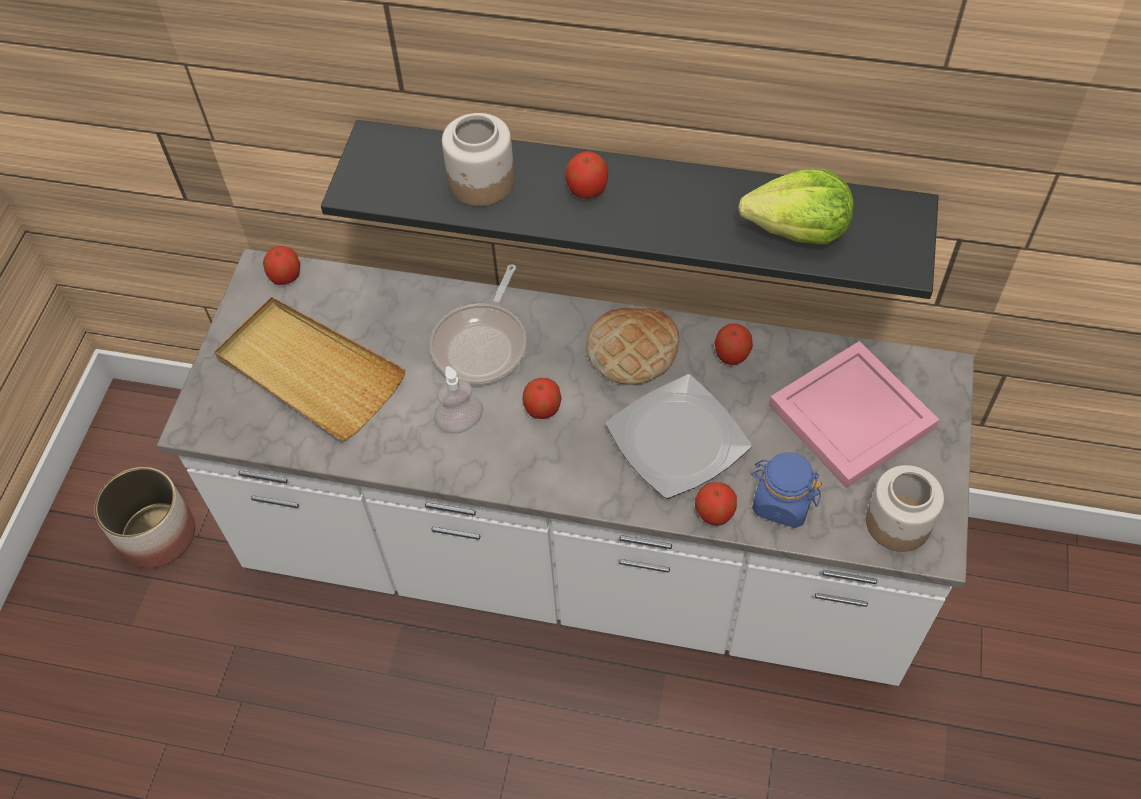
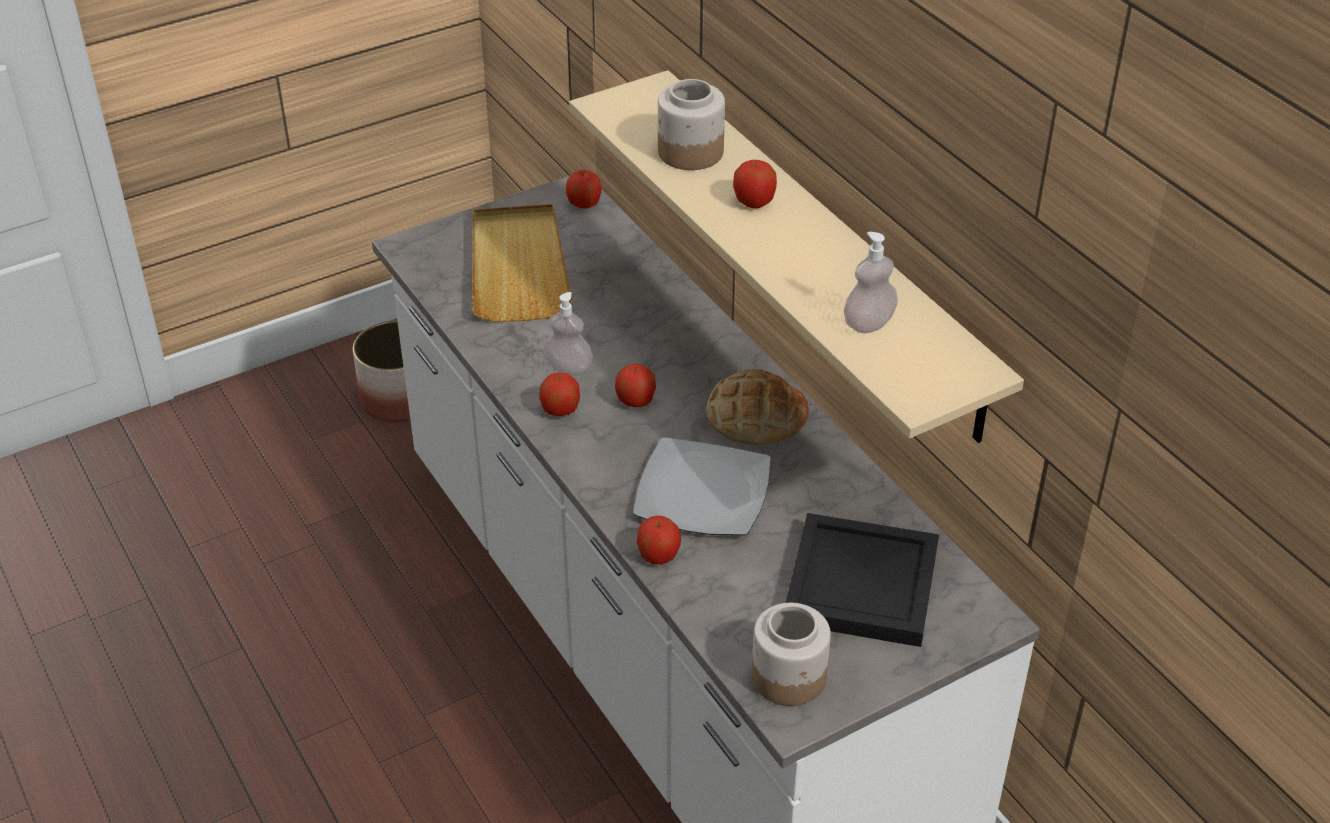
camera: 45 degrees right, 15 degrees down
(482, 344) = (653, 334): frying pan -> none
(637, 191) = (823, 250): black shelf -> beige shelf
(731, 355) = (827, 474): apple -> apple (560, 410)
(782, 502) = (719, 590): blue jar -> none
(798, 230) = (869, 323): lettuce -> soap dispenser
(851, 414) = (864, 583): pink tray -> black tray

